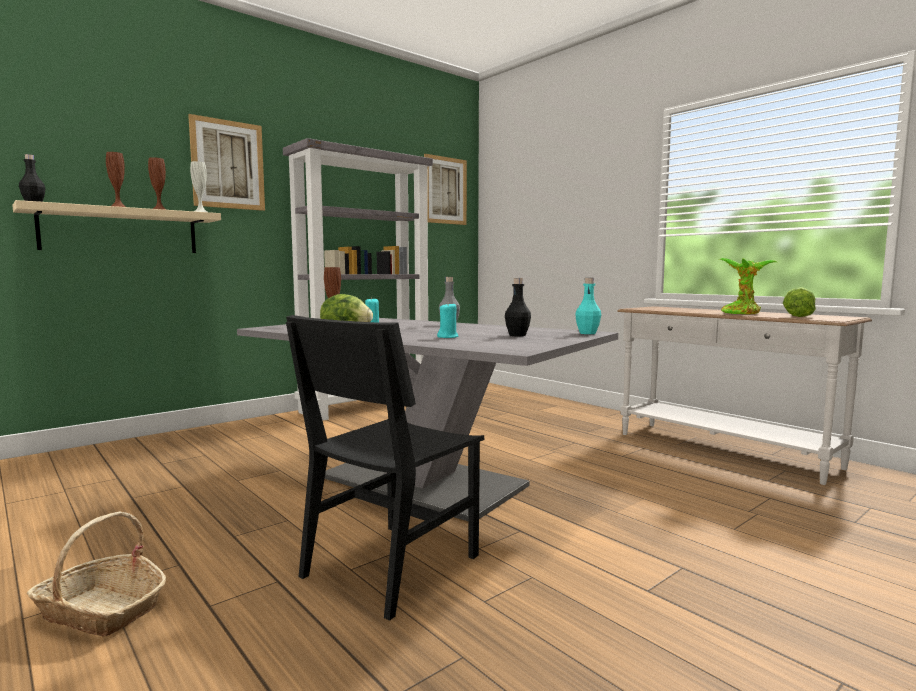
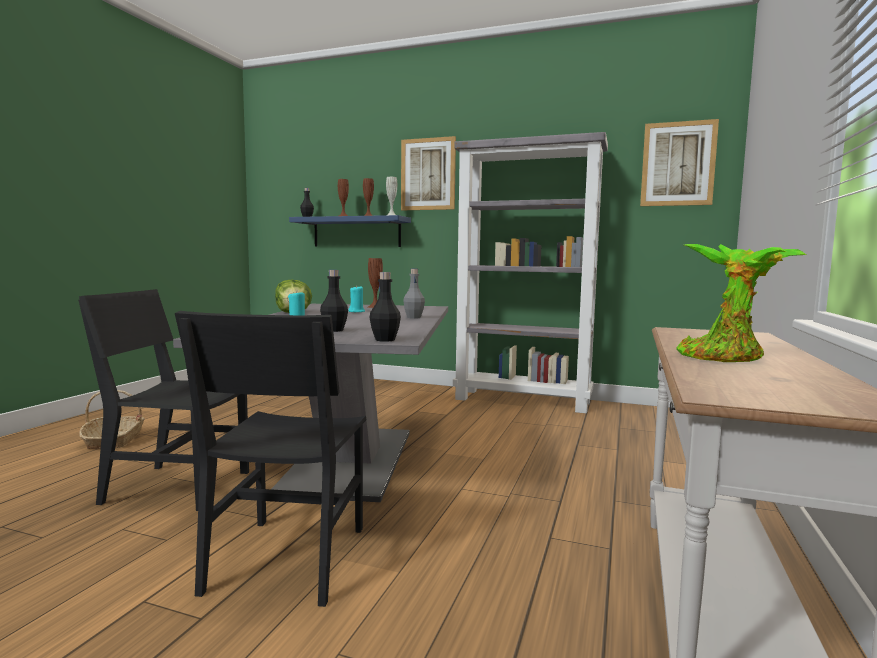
camera: 60 degrees right, 0 degrees up
(121, 231) = (356, 232): beige shelf -> blue shelf
(587, 333) = (385, 340): turquoise bottle -> black bottle
(604, 529) = (287, 558): none -> black chair
(799, 316) = (754, 380): lettuce -> none

